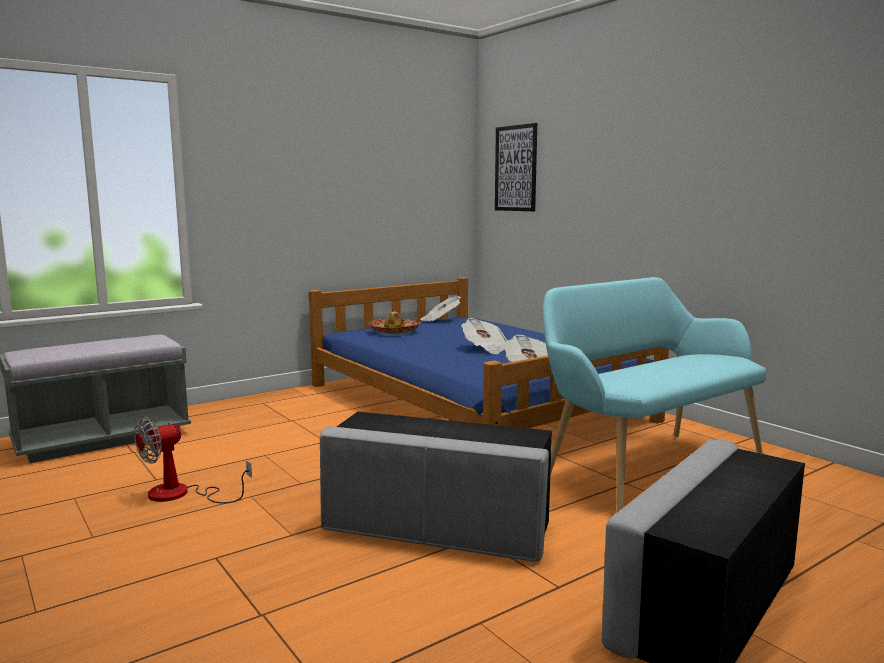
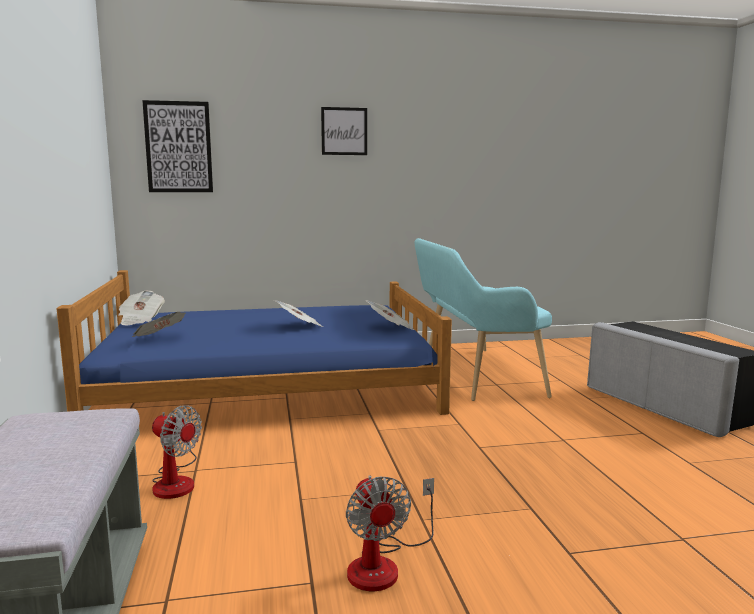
camera: 65 degrees left, 0 degrees up
(272, 420) = (176, 481): none -> fan
(394, 331) = (159, 338): hat -> newspaper
(438, 529) = (544, 449): grey ottoman -> none
(646, 141) = (344, 131): none -> picture

